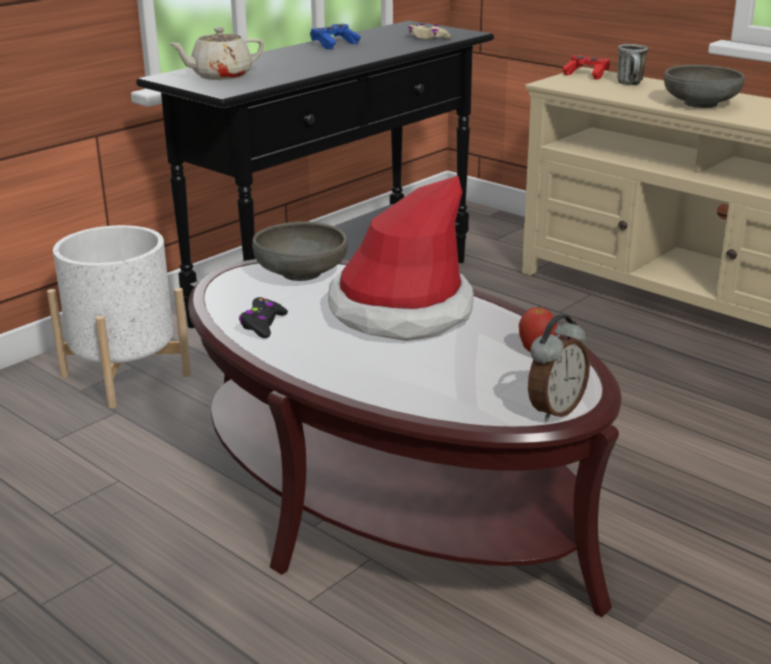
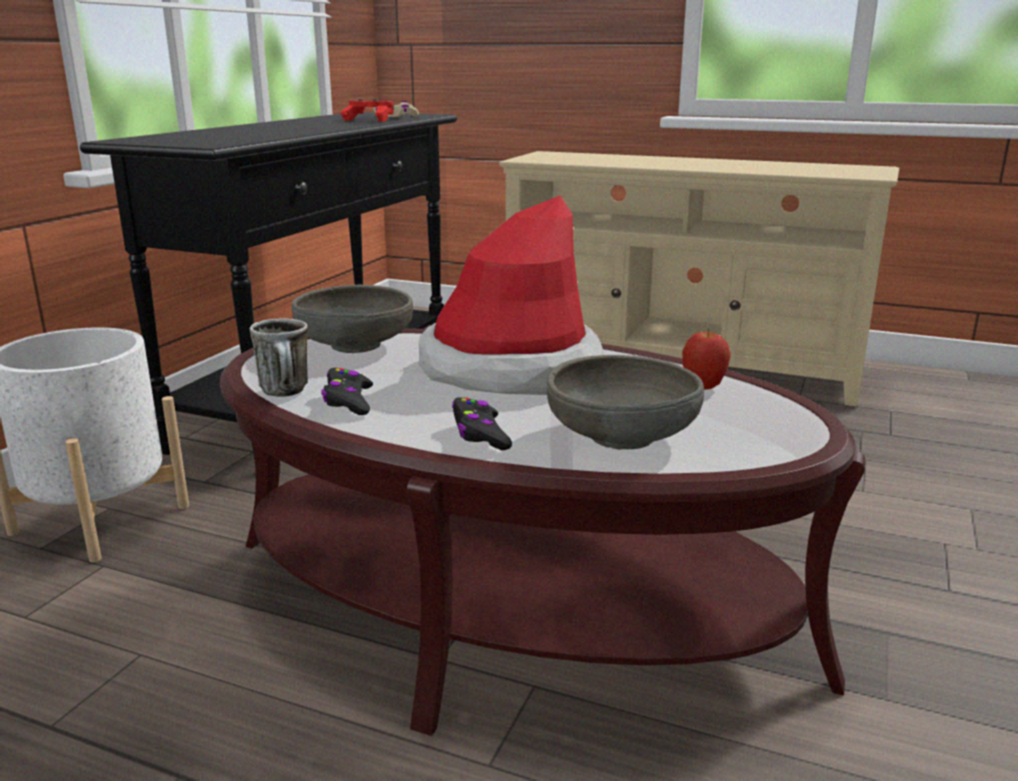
camera: 20 degrees left, 5 degrees down
(220, 76) = (191, 138): beige teapot -> none
(332, 367) = (480, 434): none -> black game controller
(334, 44) = (300, 121): blue game controller -> none
(554, 410) = (793, 441): alarm clock -> none
(586, 75) = (549, 154): red game controller -> red game controller (369, 120)
(631, 84) = (599, 157): mug -> mug (288, 393)
(700, 104) = (681, 164): grey bowl -> grey bowl (621, 437)

